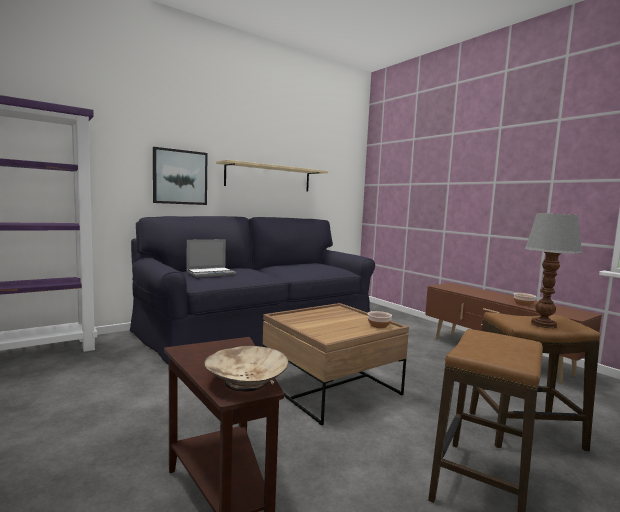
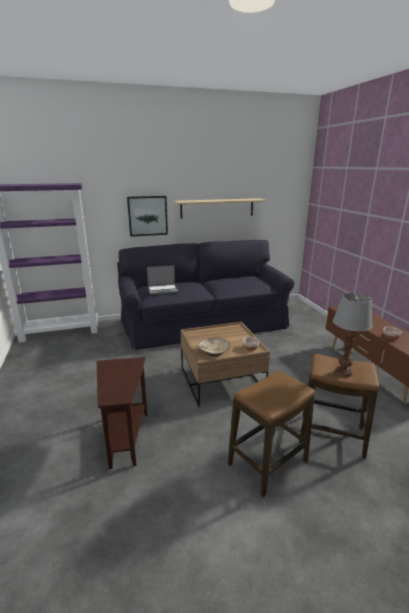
camera: 20 degrees right, 15 degrees up
(246, 381) = (119, 391): beige bowl -> beige bowl (213, 352)

